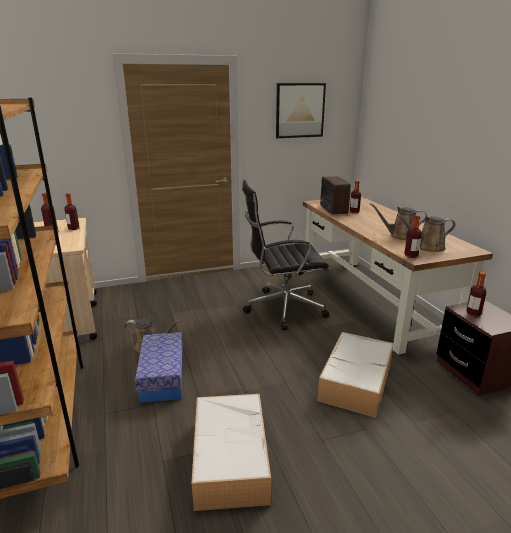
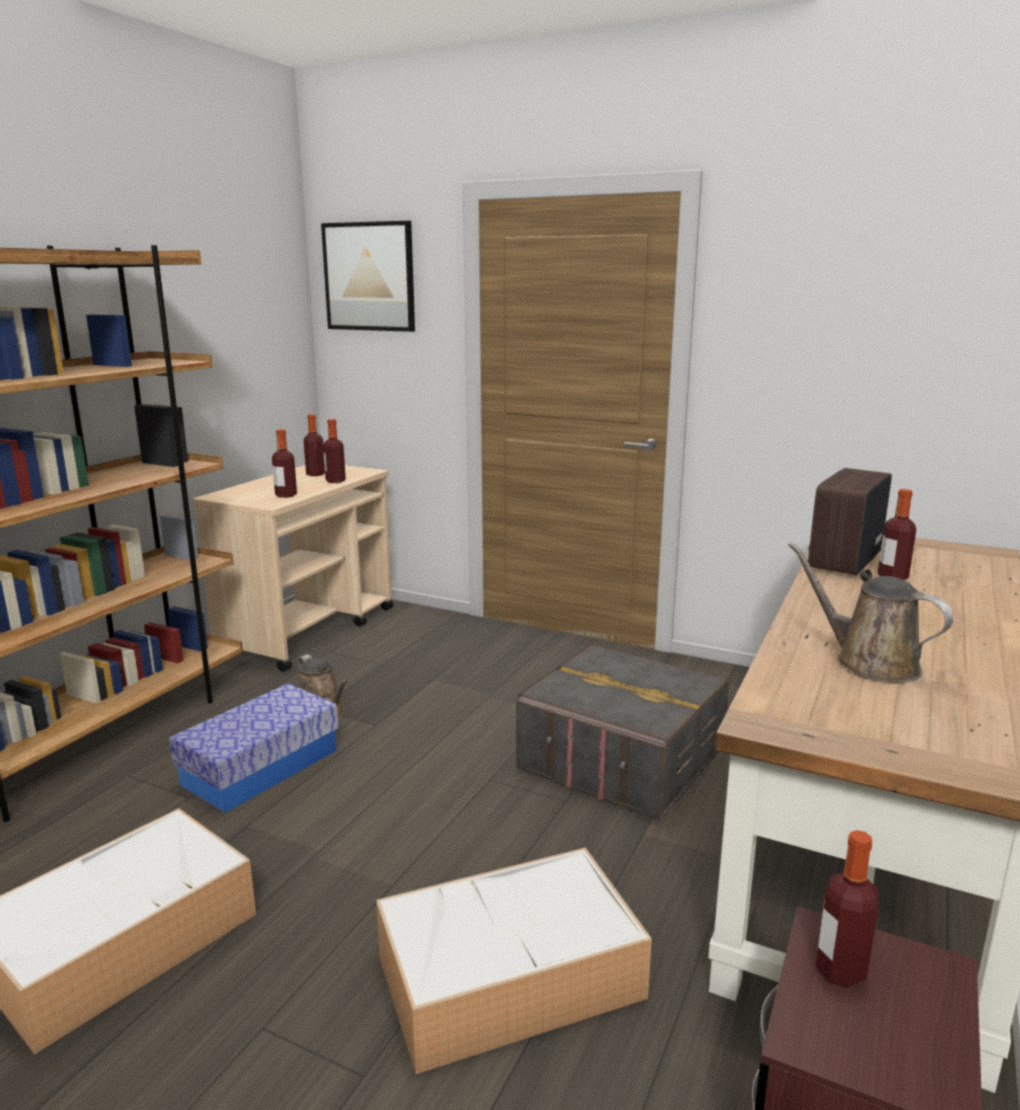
camera: 45 degrees right, 5 degrees down
(282, 308) = (621, 757): black office chair -> grey storage box
(300, 110) = (859, 297): picture -> picture (369, 277)
(411, 255) = (768, 711): bottle -> bottle (286, 495)
(427, 247) = (875, 712): brown watering can -> none

